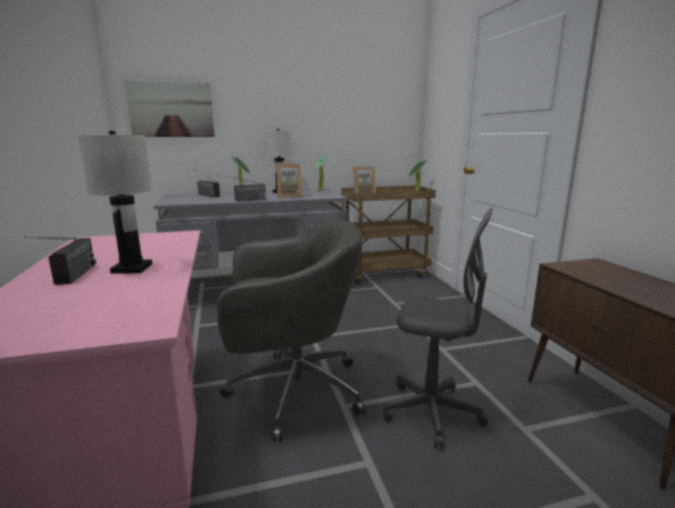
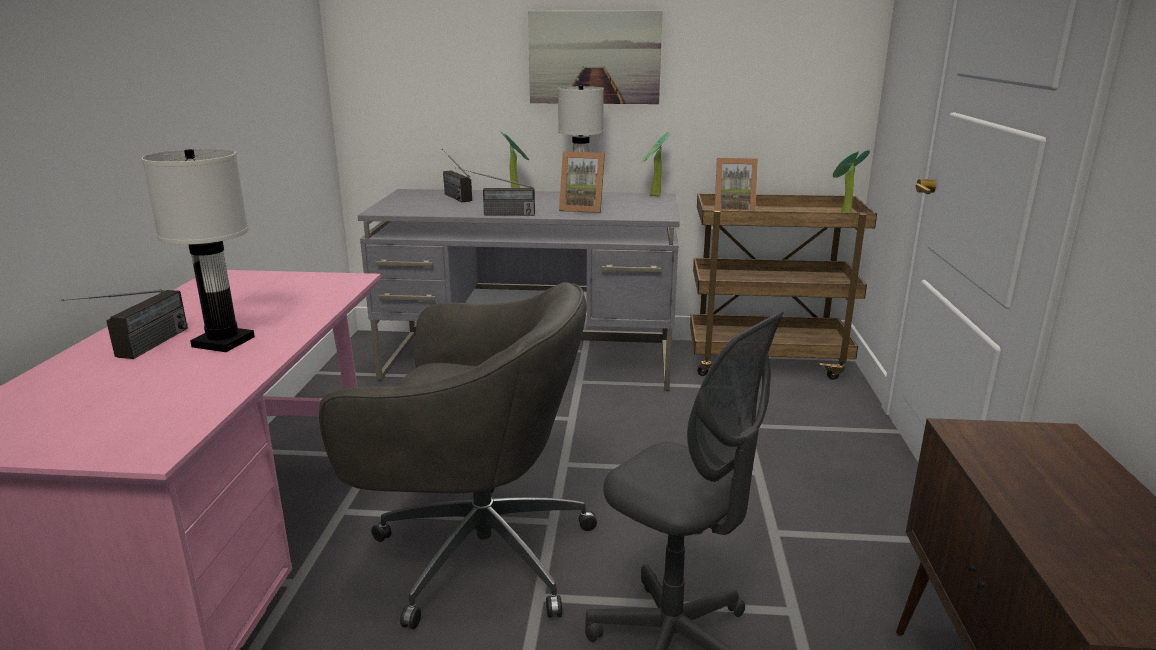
camera: 20 degrees right, 5 degrees up
(171, 109) = (413, 50): picture -> picture (594, 58)

